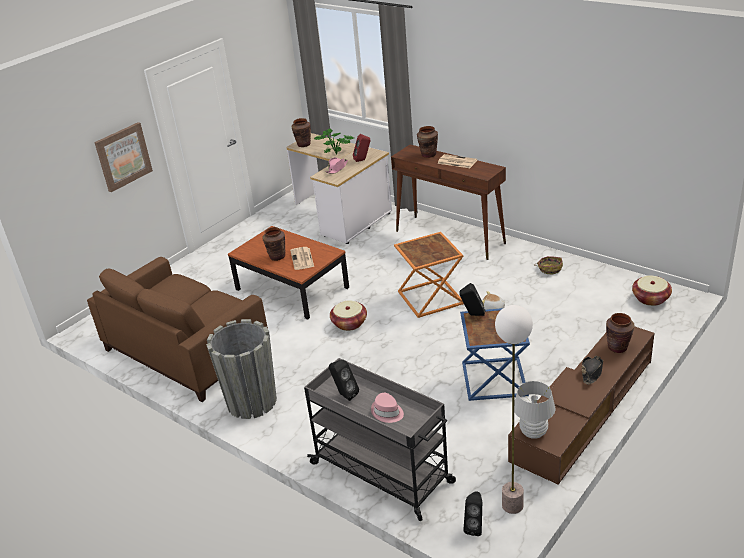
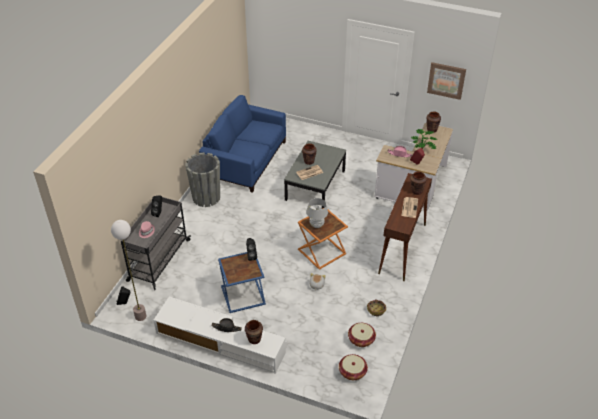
camera: 70 degrees right, 10 degrees up
(123, 156) = (316, 54): picture -> picture (446, 80)
(187, 349) = (246, 160): brown sofa -> blue sofa
(291, 288) = (315, 185): brown coffee table -> grey coffee table
(349, 323) = (285, 219): basket -> basket (361, 339)
(533, 433) = (171, 306): white table lamp -> white table lamp (316, 225)
(583, 409) = (221, 341): brown tv stand -> white tv stand

